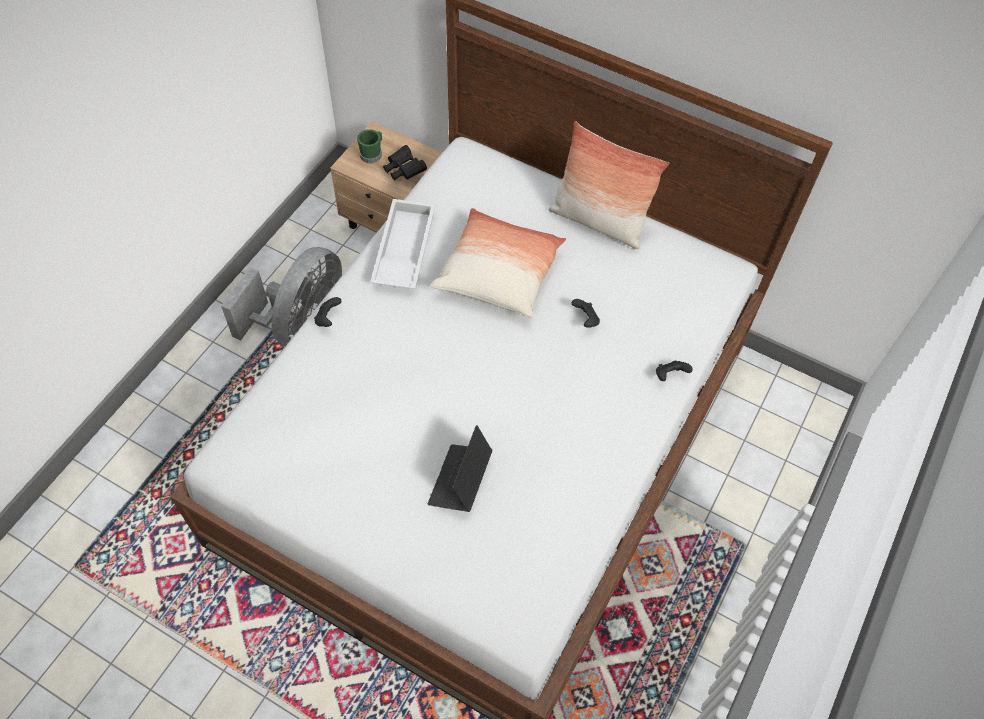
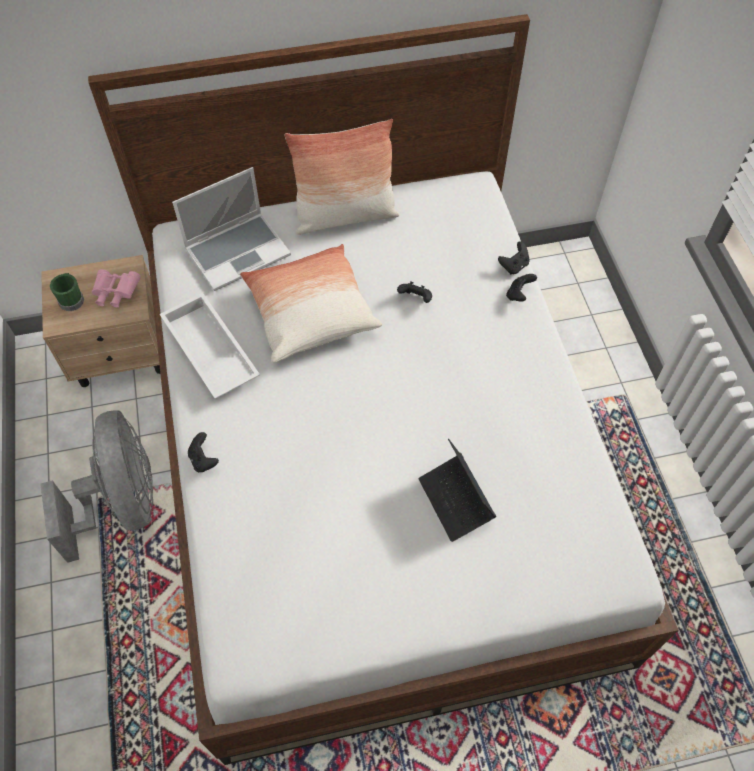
camera: 40 degrees left, 0 degrees up
(404, 170) = (116, 293): black binoculars -> pink binoculars
(494, 193) = (238, 251): none -> laptop
(690, 351) = (514, 266): none -> black game controller

